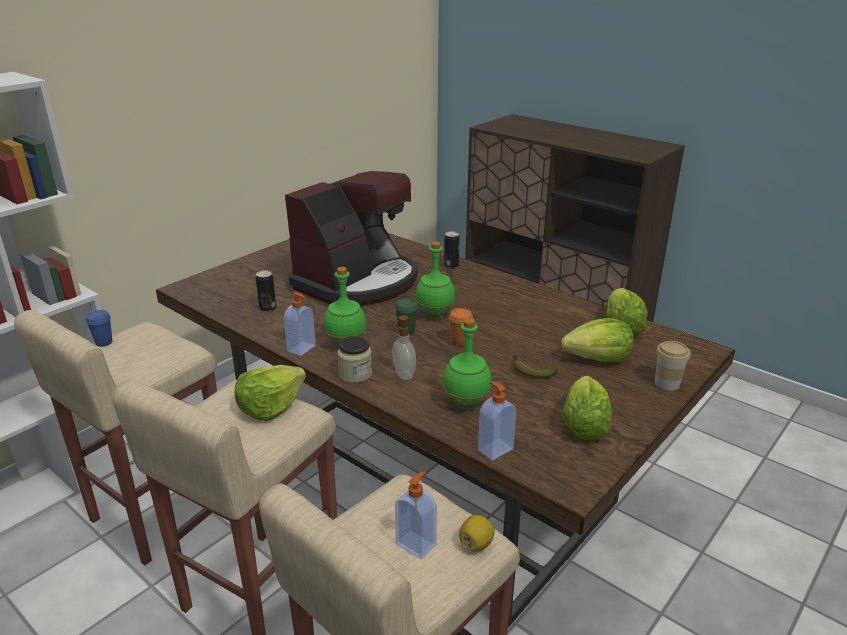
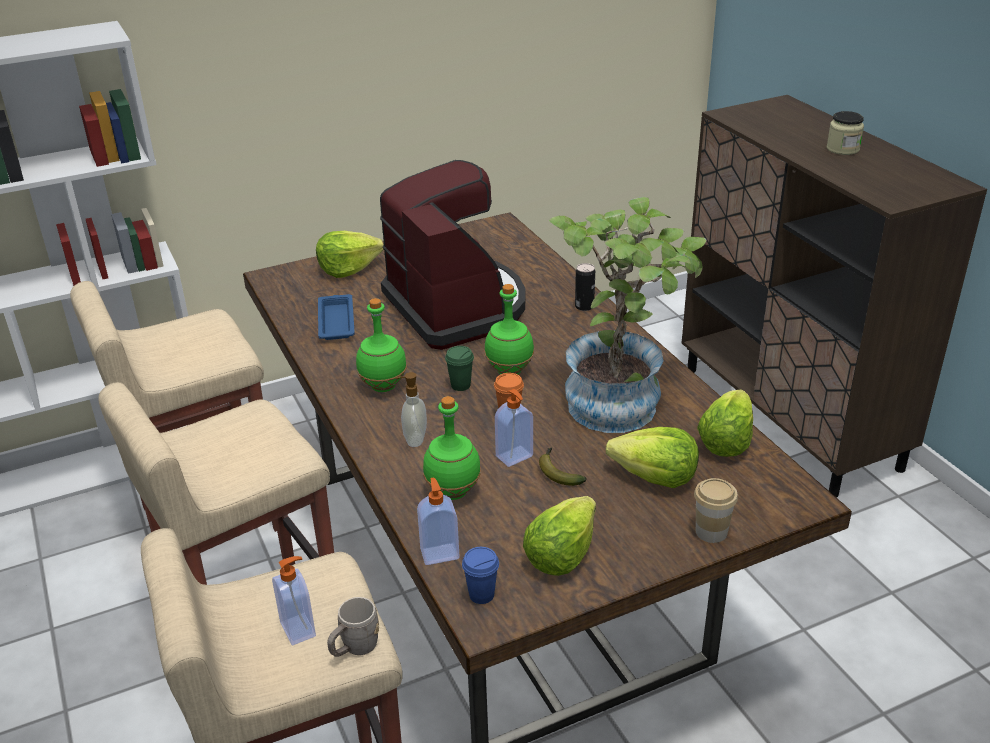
camera: 25 degrees right, 5 degrees up
(104, 342) = (166, 325): blue cup -> blue cup (481, 595)
(268, 308) = (336, 321): can -> blue tray
(270, 406) = (269, 440): lettuce -> lettuce (348, 268)
(302, 349) = (335, 381): soap dispenser -> soap dispenser (515, 457)
(355, 374) = (366, 425): jar -> jar (842, 149)
(358, 282) = (457, 307): coffee machine -> coffee machine turned 90 degrees counterclockwise
(476, 544) = (354, 648): lemon -> grey mug
(530, 317) = (621, 400): none -> potted plant

